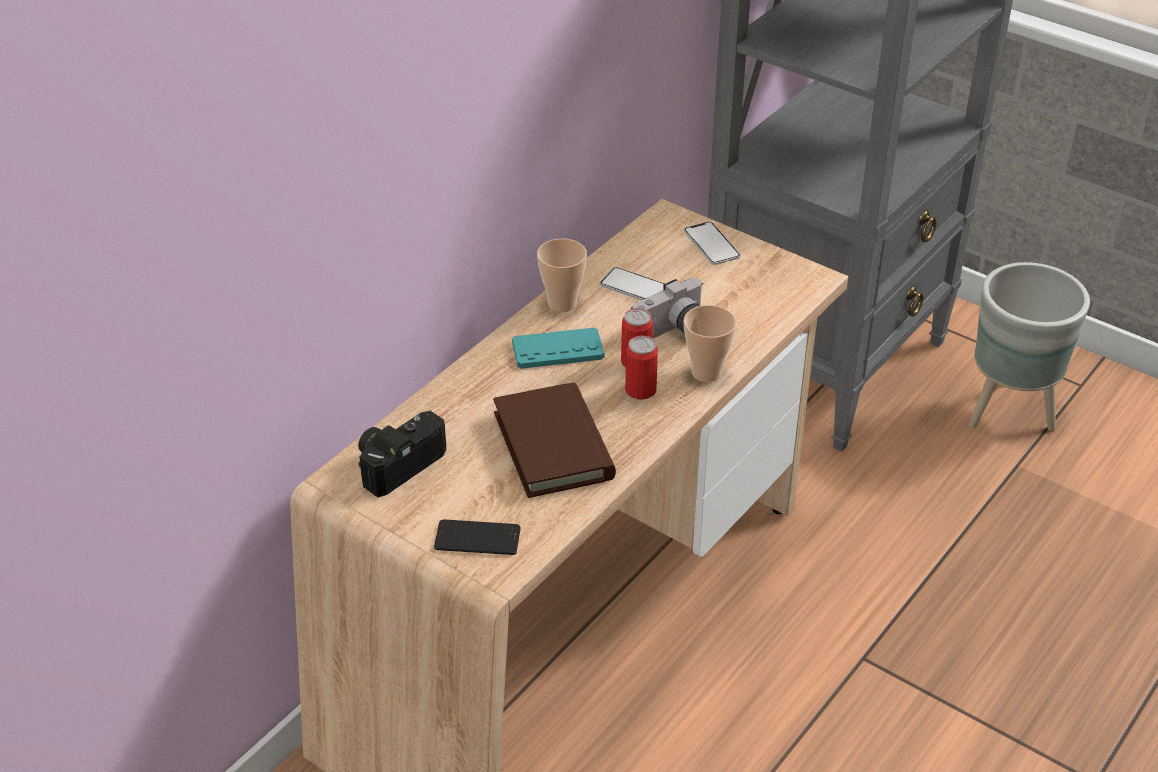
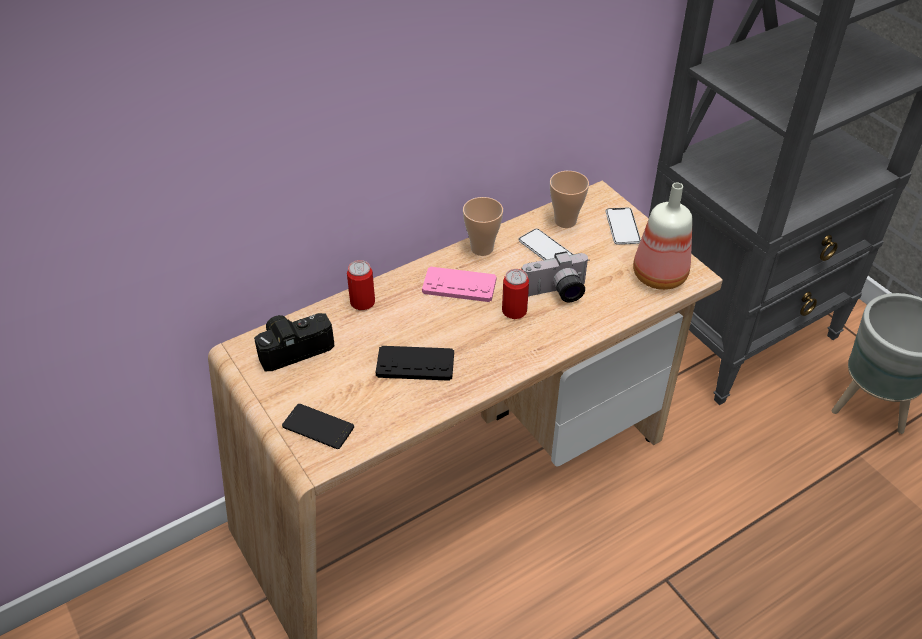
camera: 20 degrees right, 5 degrees up
(553, 445) = (415, 364): brown book -> black game controller
(557, 350) = (459, 285): turquoise game controller -> pink game controller
(640, 390) = (506, 335): can -> can (362, 302)
(706, 372) = (565, 334): cup -> cup (565, 221)
(776, 286) = (658, 274): none -> bottle

